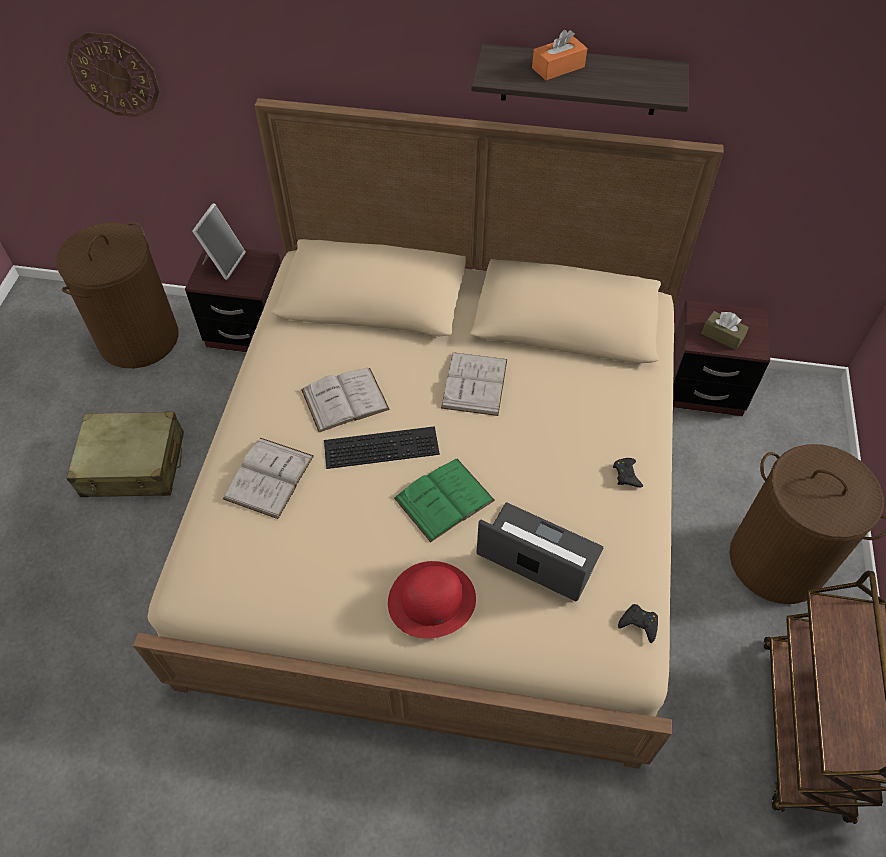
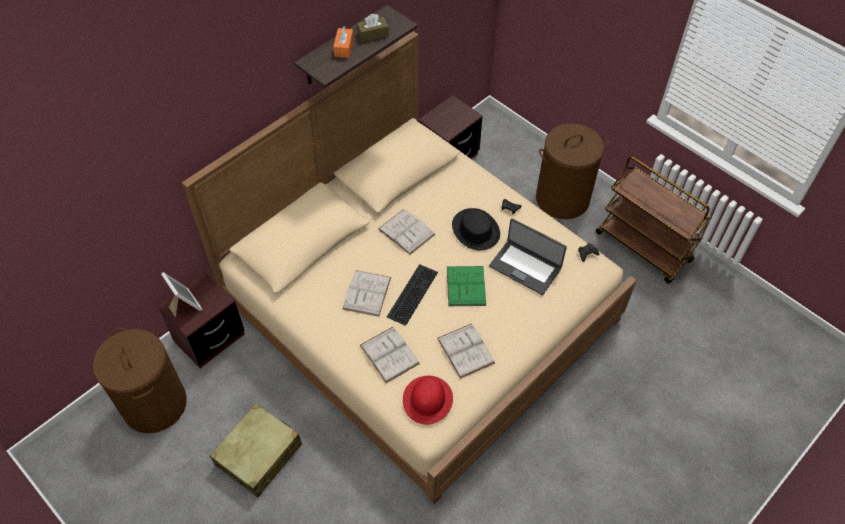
camera: 55 degrees left, 0 degrees up
(114, 75) = (83, 238): wall clock -> none
(337, 560) = (465, 350): none -> white book
(432, 599) = (517, 323): red hat -> red hat (427, 399)
(538, 553) = (525, 267): laptop -> laptop turned 120 degrees counterclockwise
(548, 456) = (476, 230): none -> black hat
(722, 335) = (452, 121): brown tissue box -> brown tissue box (373, 34)

